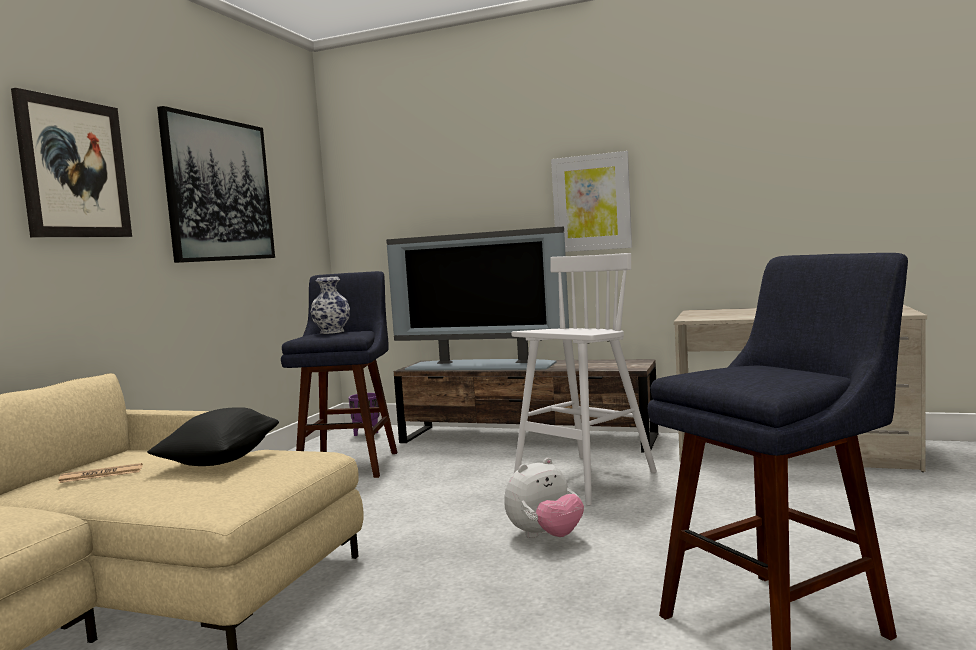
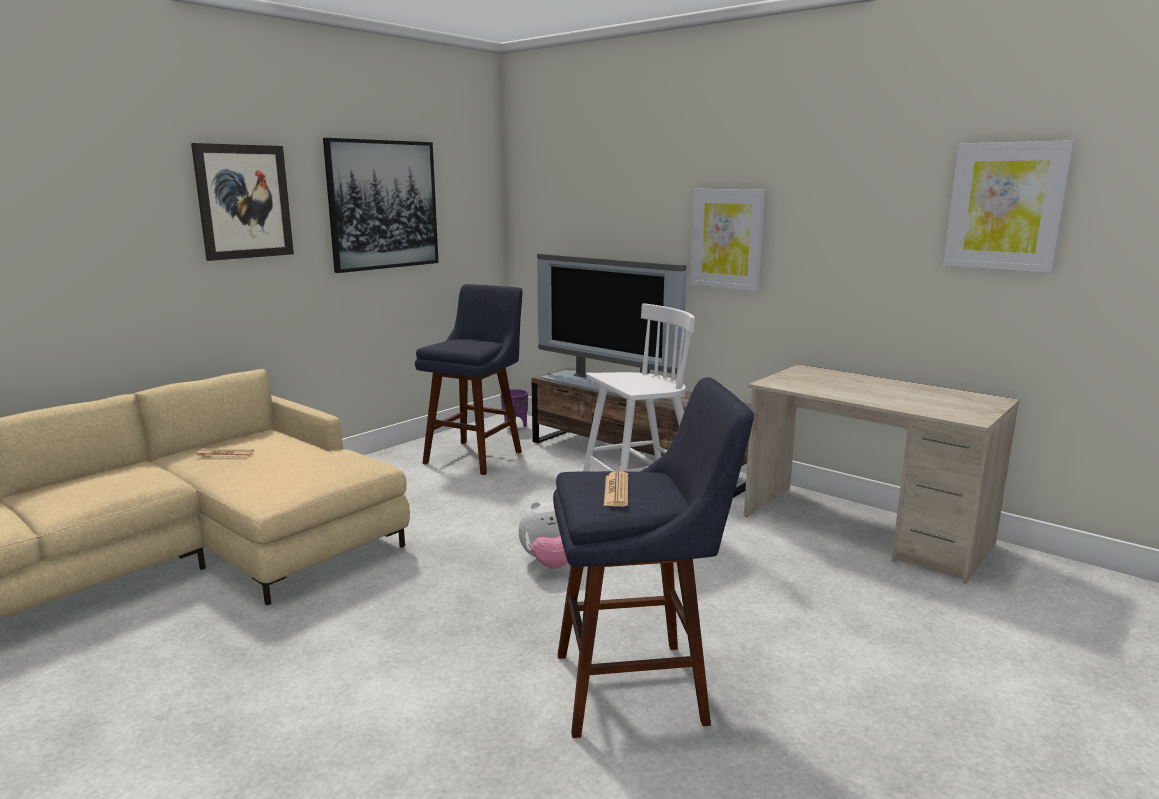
camera: 20 degrees right, 10 degrees up
(220, 461) = (304, 457): black pillow -> none
(332, 332) = (464, 342): vase -> none
(757, 374) = (616, 490): none -> newspaper
(858, 139) = (1005, 206): none -> picture

